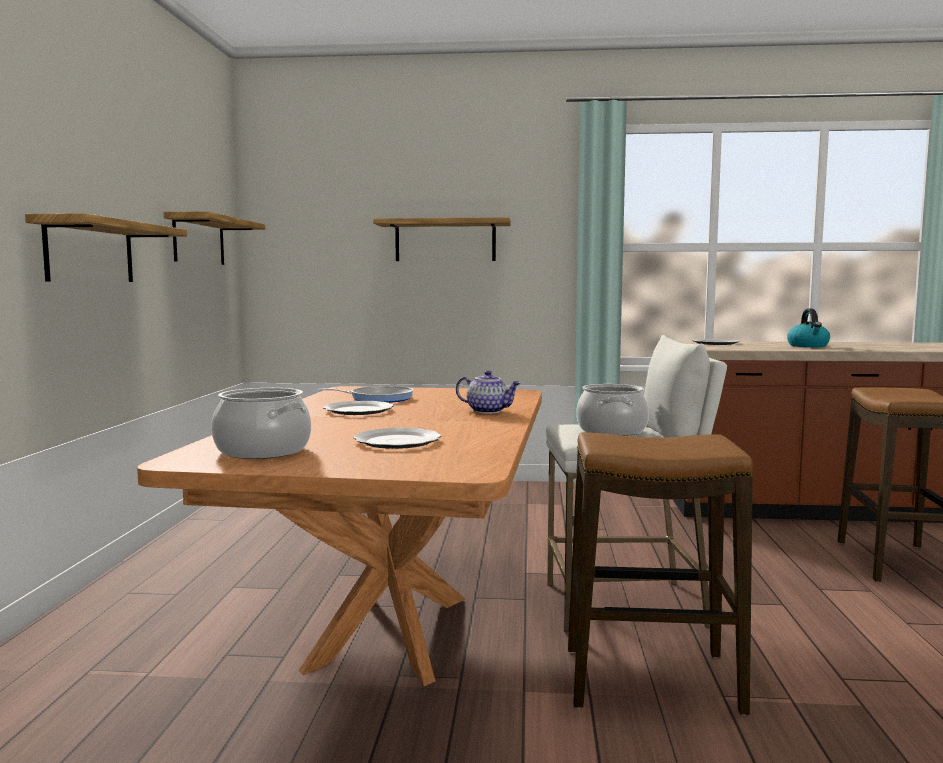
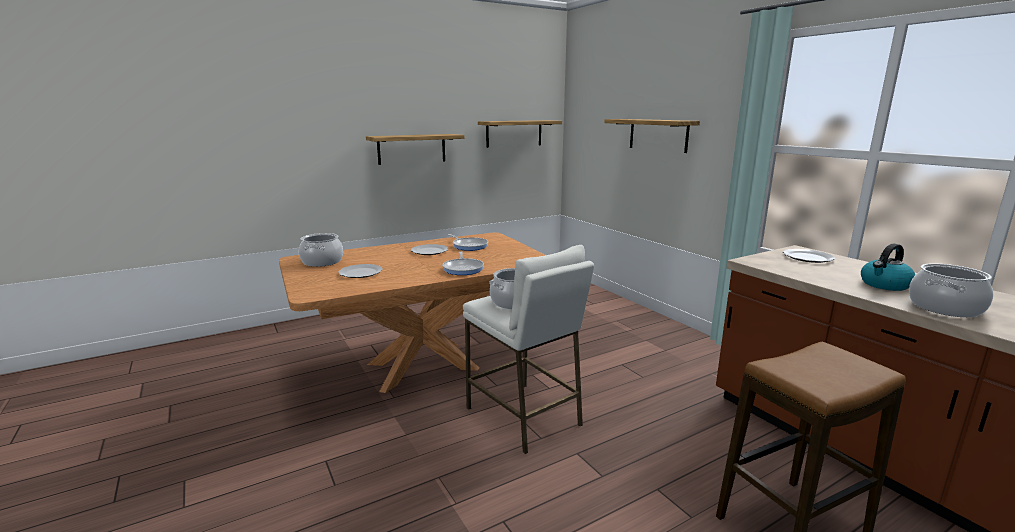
camera: 55 degrees right, 10 degrees up
(488, 411) = (463, 268): teapot -> frying pan
(651, 680) = (436, 449): stool -> none
(869, 348) = (944, 307): none -> cooking pot

